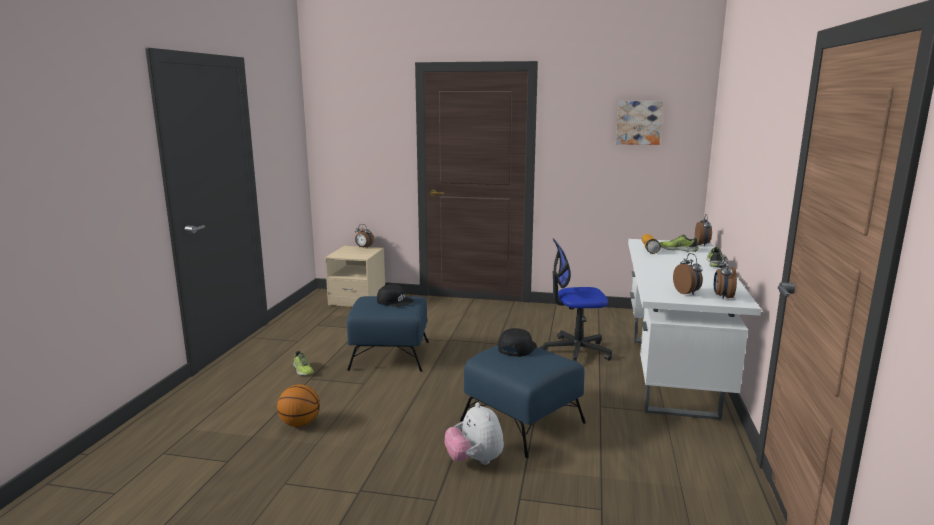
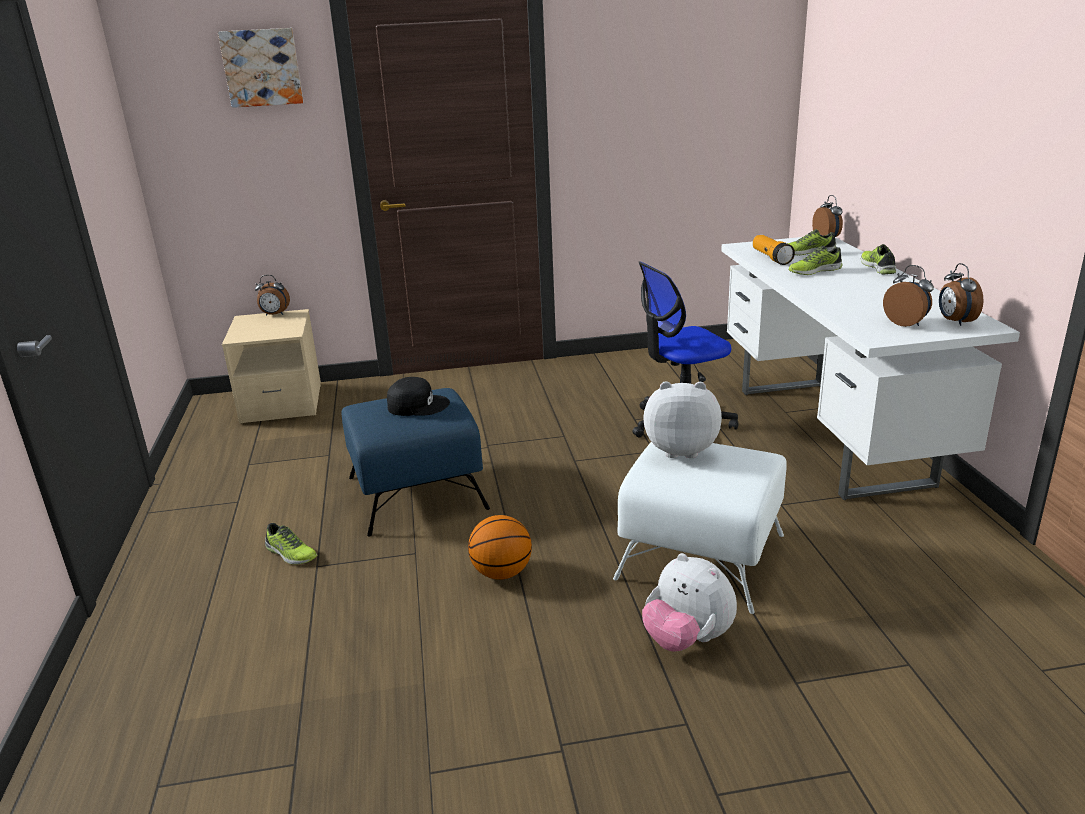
camera: 20 degrees left, 10 degrees up
(300, 423) = (366, 654): basketball -> basketball (501, 573)
(516, 347) = (680, 449): black cap -> plush toy
(522, 421) = (700, 555): blue ottoman -> white ottoman
(638, 122) = (701, 60): picture -> picture (262, 67)
(667, 259) = (814, 271): none -> shoe

